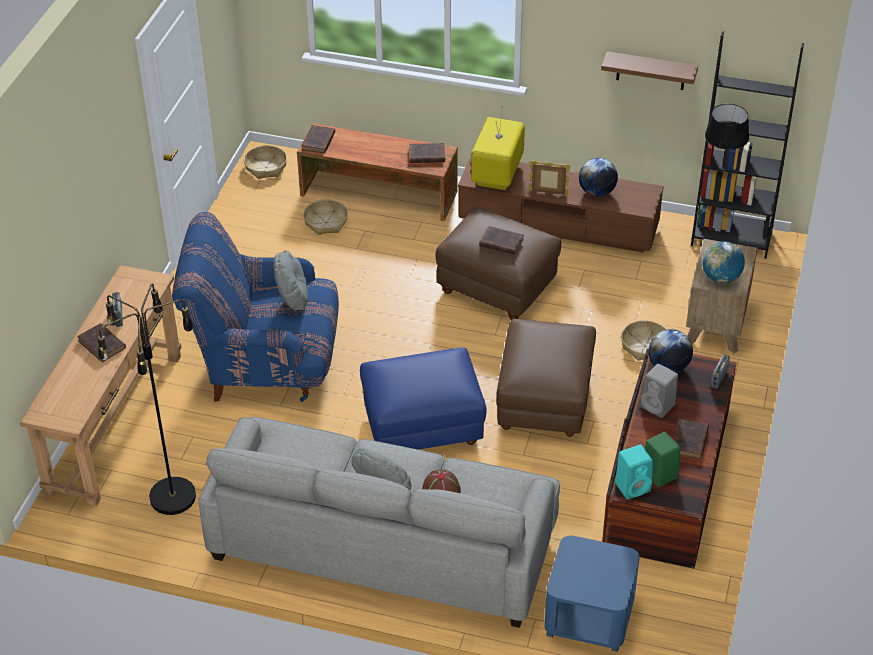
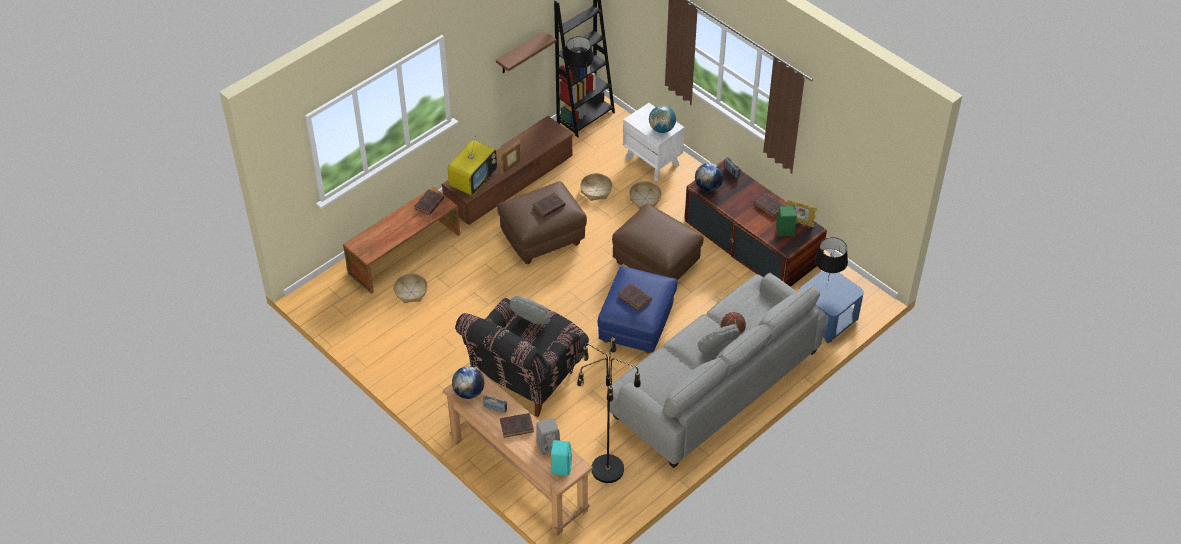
camera: 60 degrees left, 5 degrees up
(266, 167) = (324, 299): basket -> basket (596, 190)
(266, 365) = (525, 378): blue armchair -> black armchair
(318, 142) = (366, 250): brown book -> brown book (635, 298)
(497, 175) = (473, 181): television -> television turned 105 degrees counterclockwise
(597, 192) = (529, 145): globe -> globe (469, 392)
(610, 560) = (828, 280): none -> black table lamp
(633, 486) = (786, 245): turquoise speaker -> turquoise speaker (561, 466)
(658, 406) = (735, 206): grey speaker -> grey speaker (549, 445)
(688, 484) = (799, 223): none -> picture frame
(716, 326) = (652, 161): brown nightstand -> white nightstand

